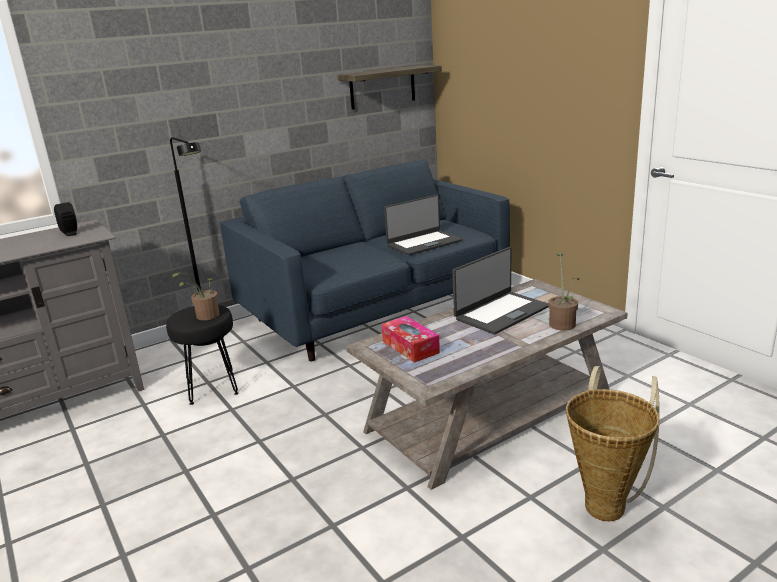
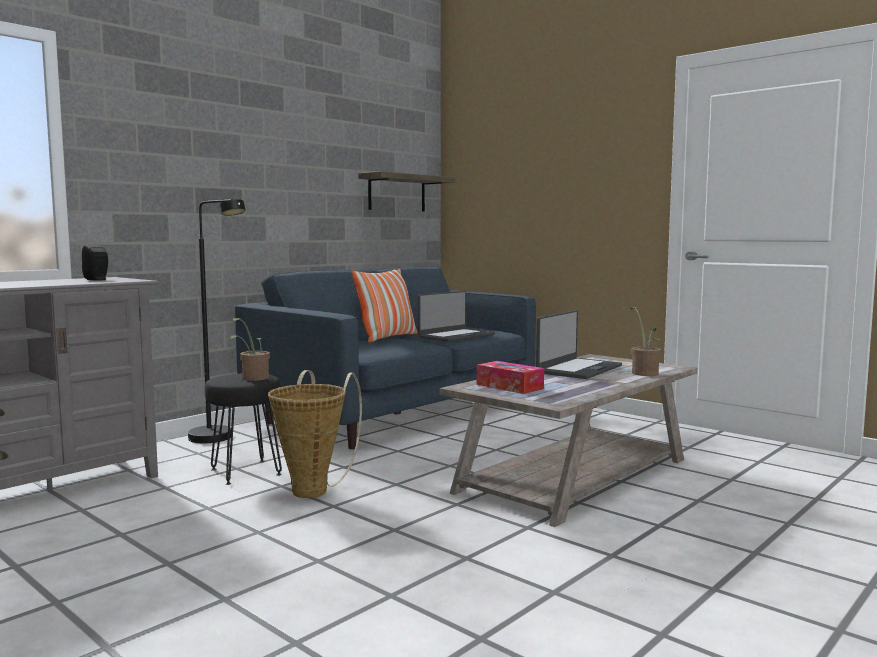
camera: 15 degrees left, 15 degrees down
(359, 245) = (387, 337): none -> pillow
(607, 502) = (735, 524): basket -> basket (314, 489)

